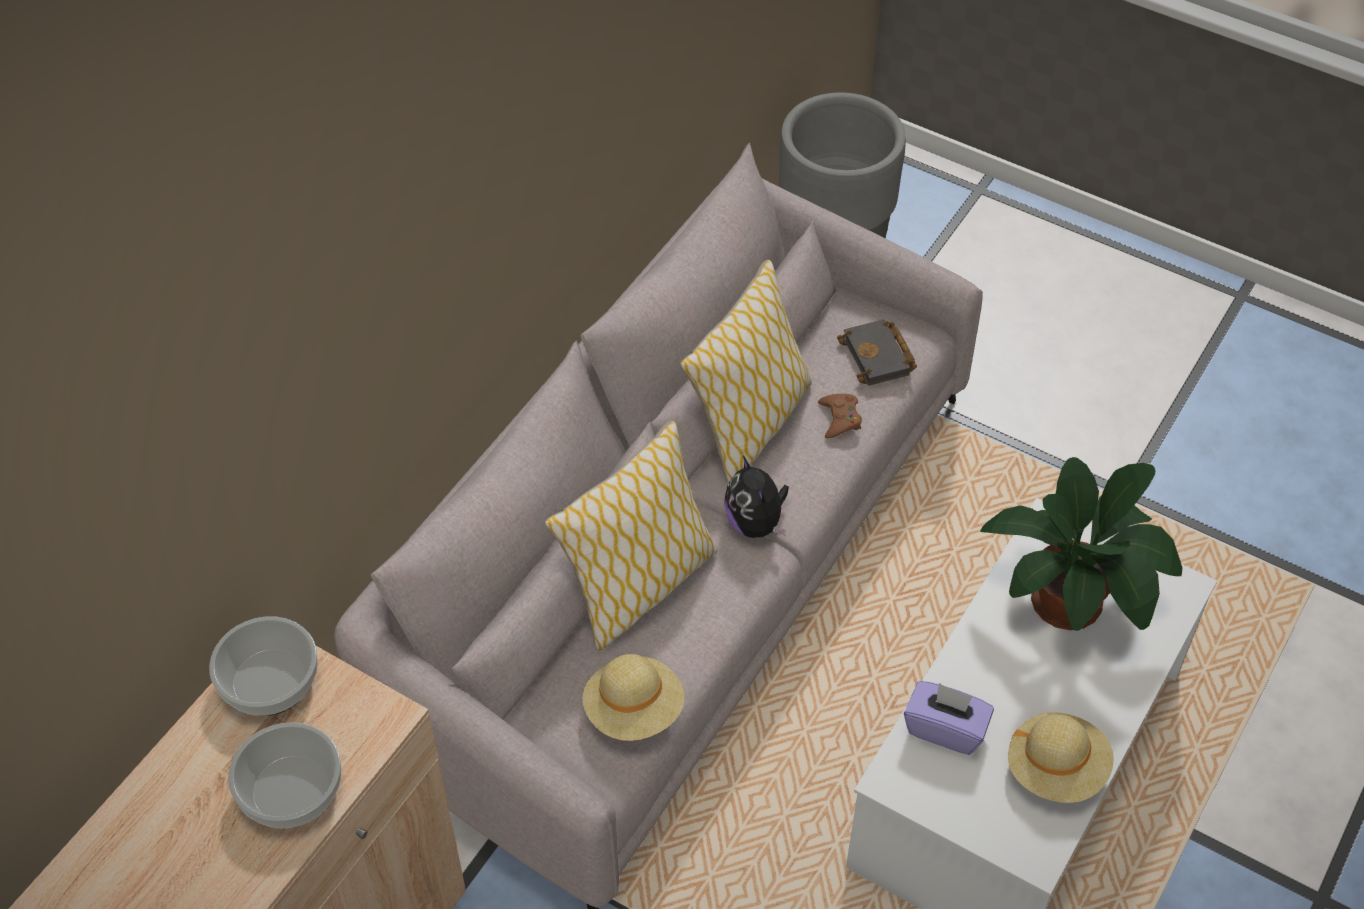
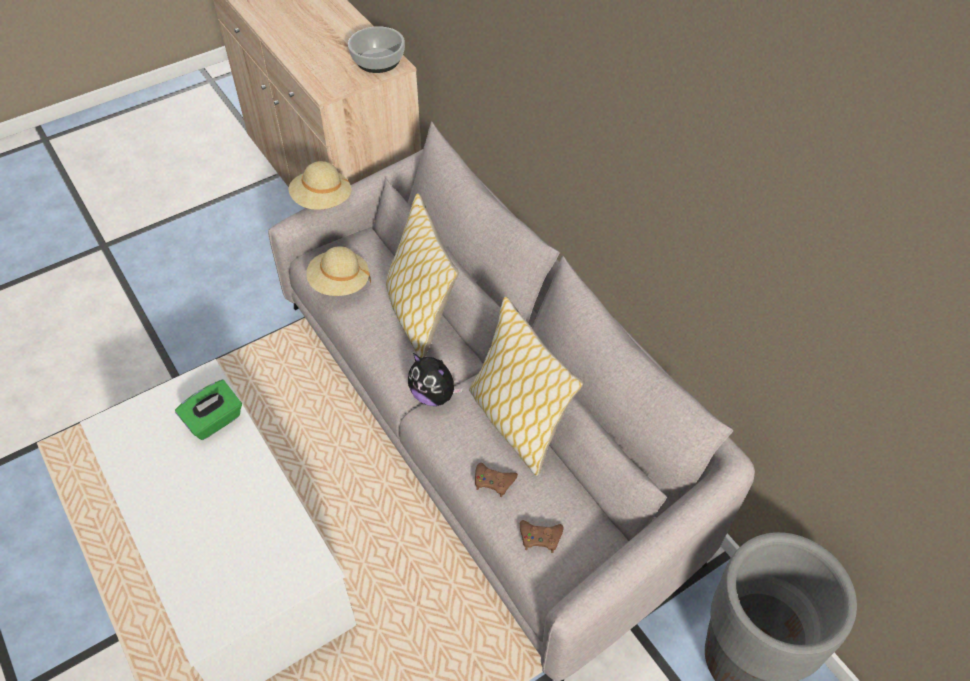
camera: 115 degrees right, 0 degrees up
(289, 790) = (312, 54): bowl -> none
(756, 524) = (434, 395): plush toy -> plush toy turned 150 degrees counterclockwise
(879, 357) = (540, 537): black book -> brown game controller
(945, 728) = (214, 421): purple tissue box -> green tissue box
(1056, 769) = (143, 466): beige hat -> beige hat (322, 201)
(1073, 602) = (244, 547): potted plant -> none

